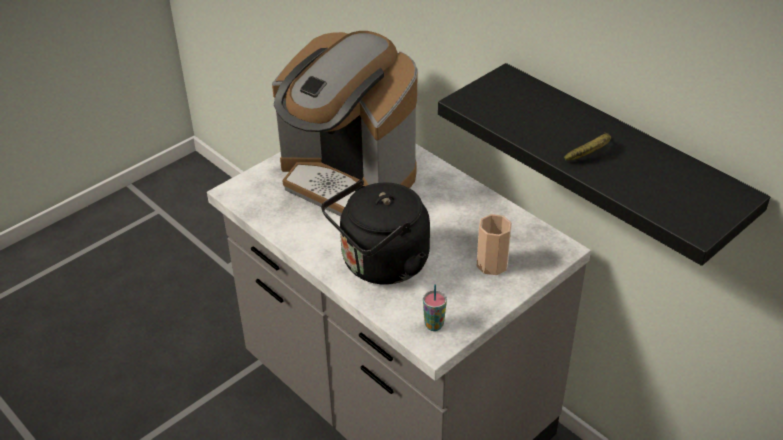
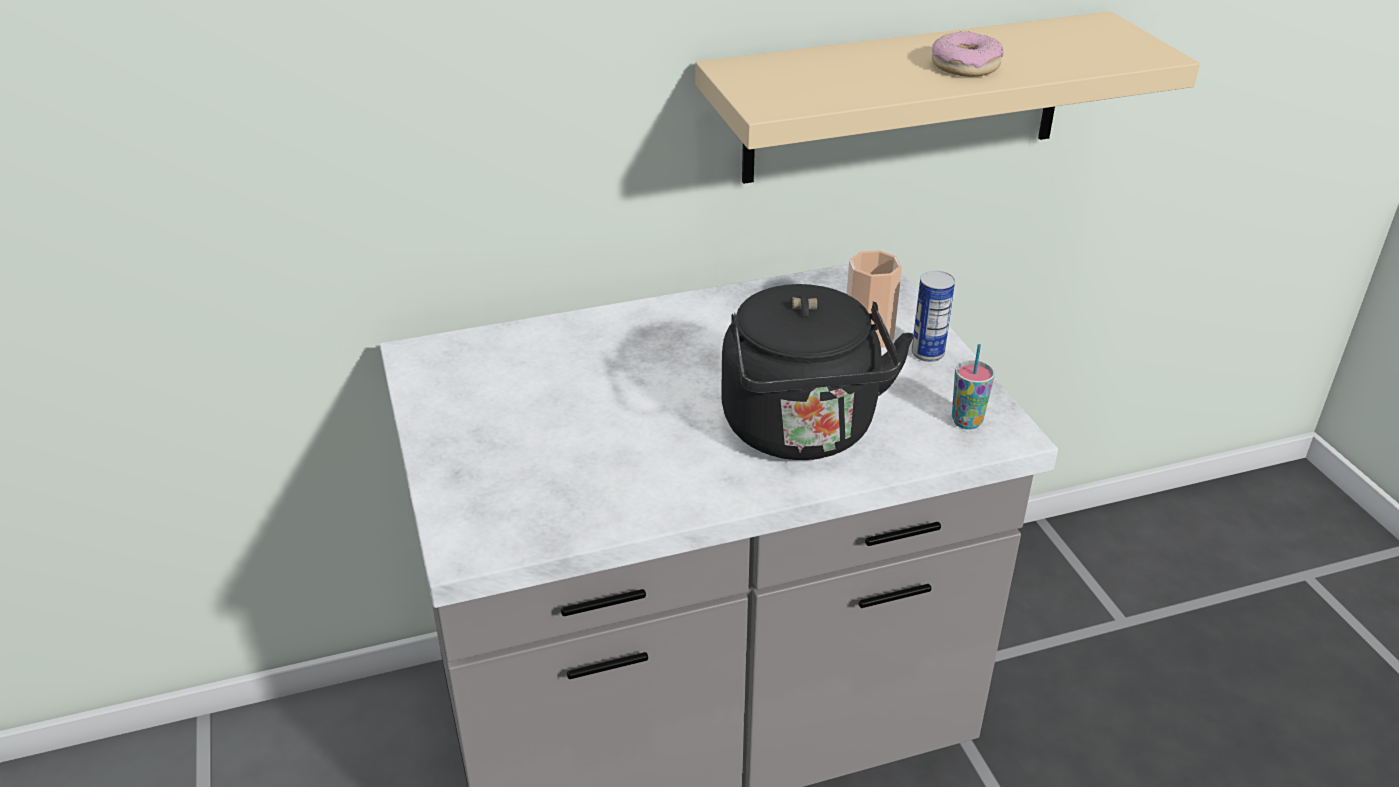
camera: 65 degrees left, 5 degrees down
(348, 178) = (557, 404): coffee machine -> none
(492, 293) = (927, 353): none -> can
(591, 153) = (965, 66): banana -> donut
(619, 160) = (905, 98): black shelf -> beige shelf

